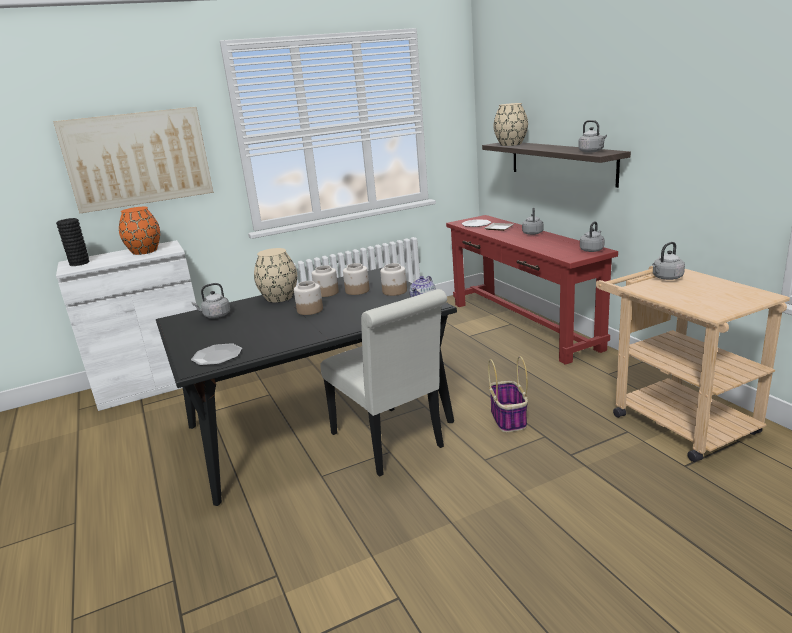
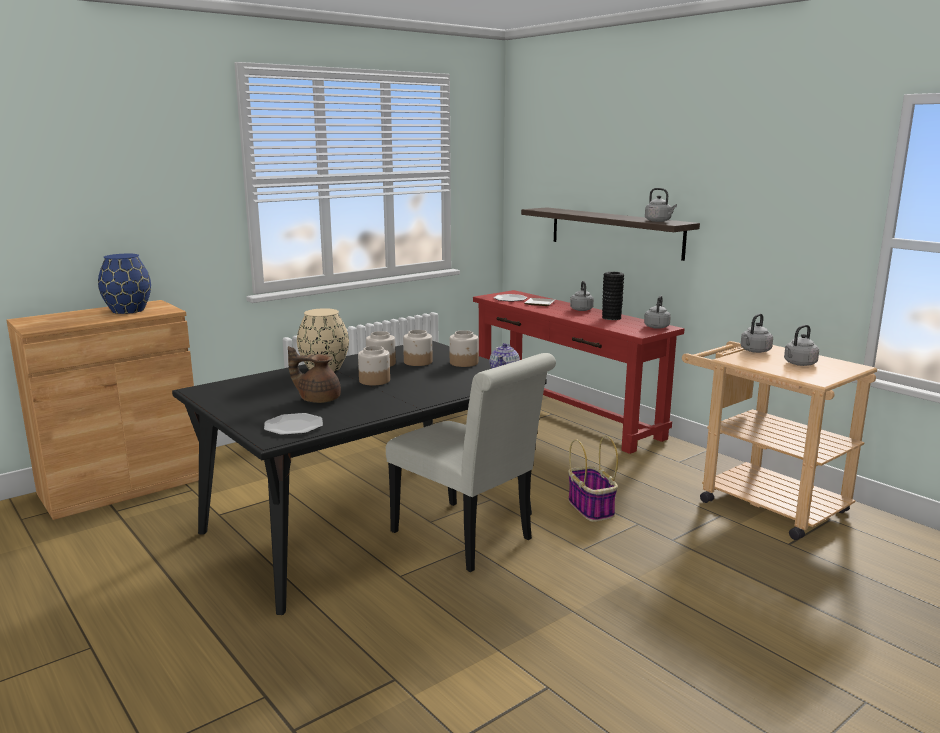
camera: 15 degrees left, 5 degrees down
(79, 263) = (43, 321): black vase -> black vase (611, 318)
(138, 159) = (123, 194): picture -> none
(144, 251) = (127, 310): orange vase -> blue vase
(155, 384) = (121, 486): white cabinet -> brown cabinet
(215, 316) = (255, 386): grey kettle -> grey kettle (799, 364)
(254, 329) = (318, 399): none -> brown teapot
(510, 144) = (555, 210): beige vase -> none

